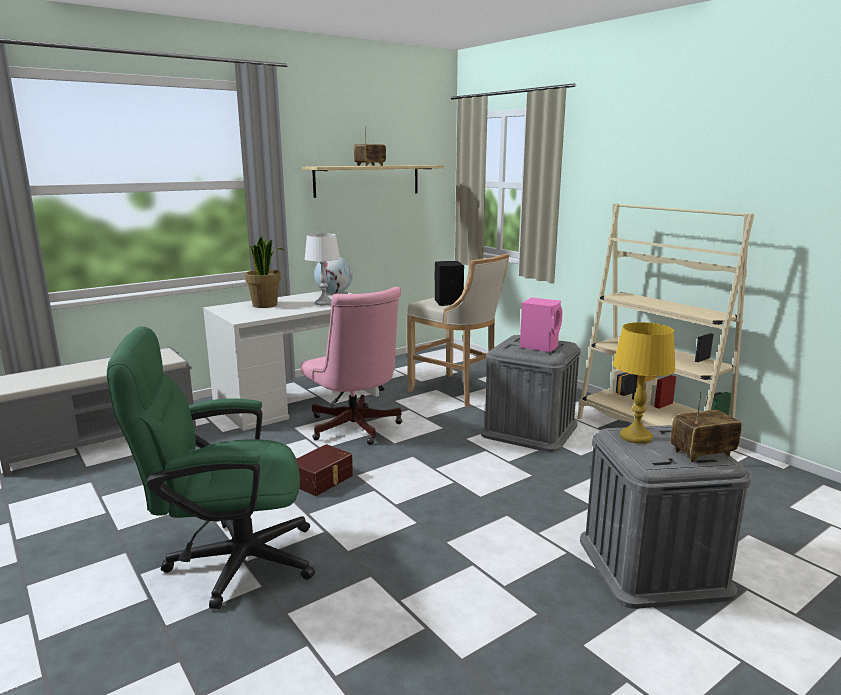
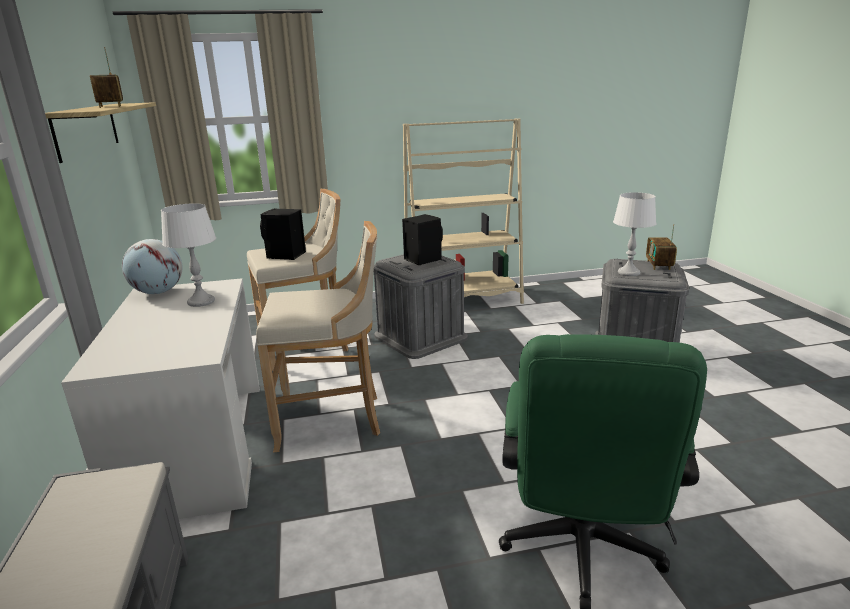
camera: 65 degrees left, 5 degrees up
(265, 305) = (143, 335): potted plant -> none
(323, 480) = (438, 461): brown storage box -> none
(355, 429) = (332, 420): pink office chair -> beige stool
(540, 346) = (422, 259): pink speaker -> black speaker
(636, 437) = (629, 273): yellow table lamp -> white table lamp

